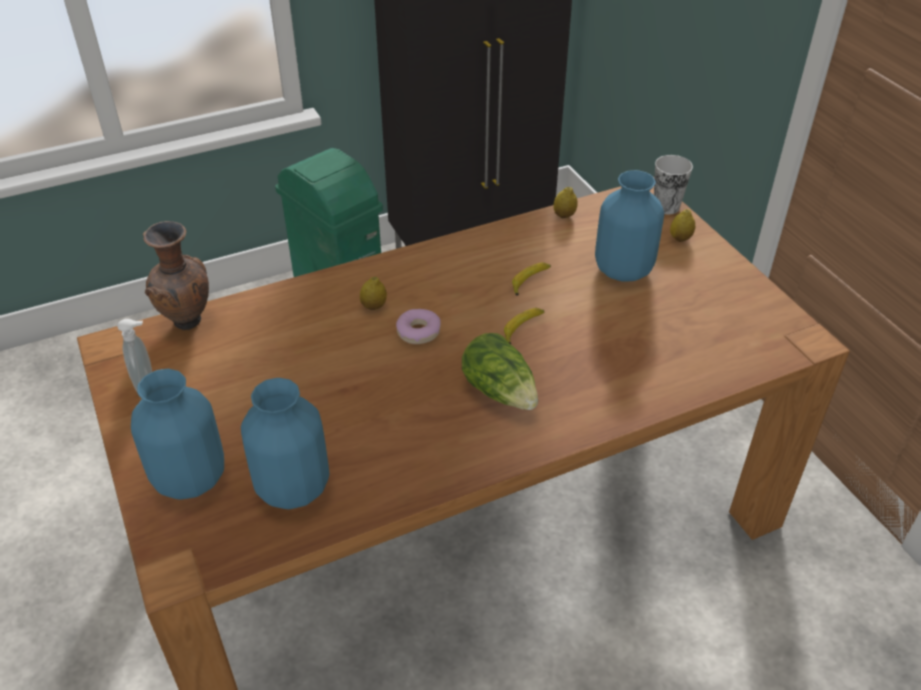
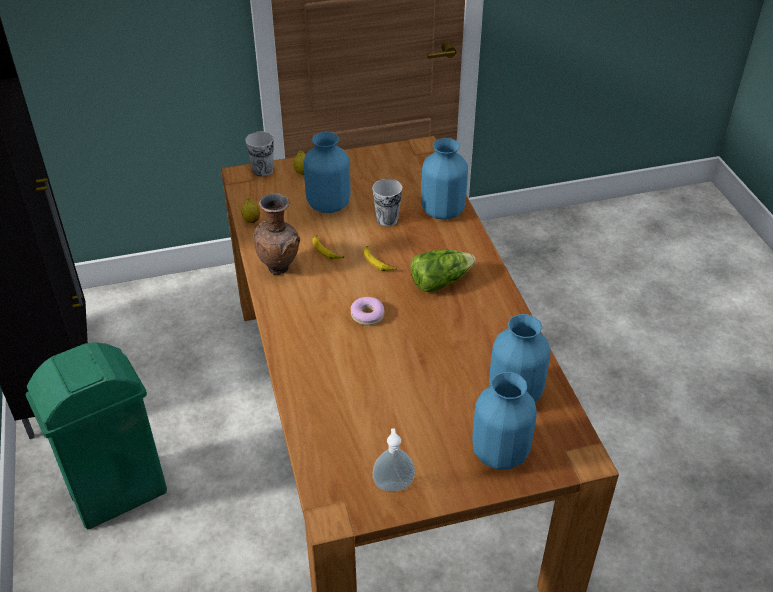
camera: 80 degrees left, 0 degrees up
(188, 323) = (316, 459): brown vase -> brown vase (280, 268)
(374, 306) = (329, 337): lemon -> none
(615, 326) = (387, 219): none -> cup
(658, 379) = (442, 211): none -> blue vase

